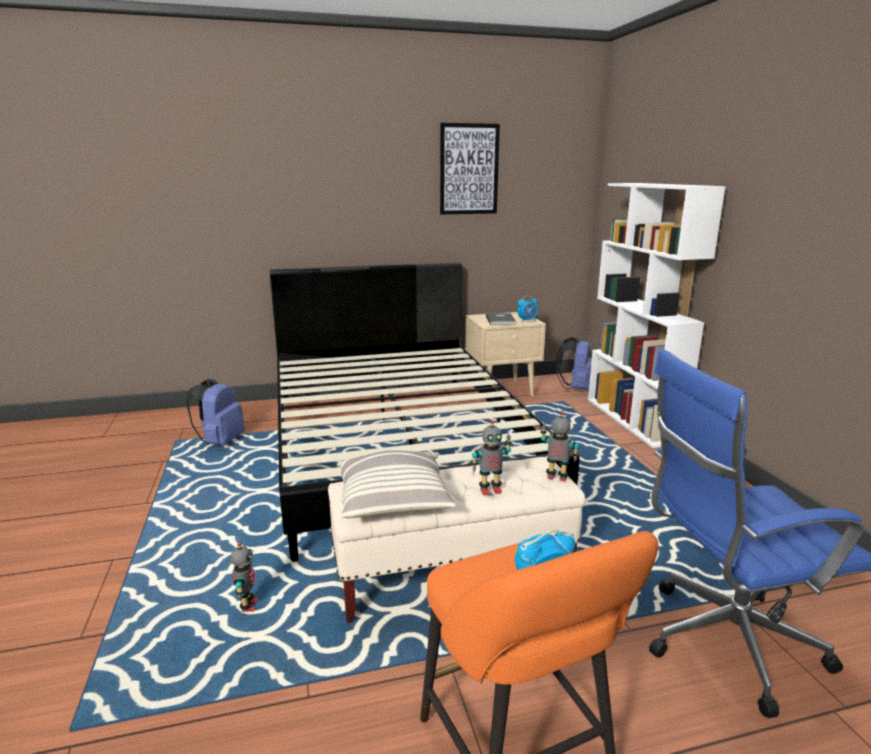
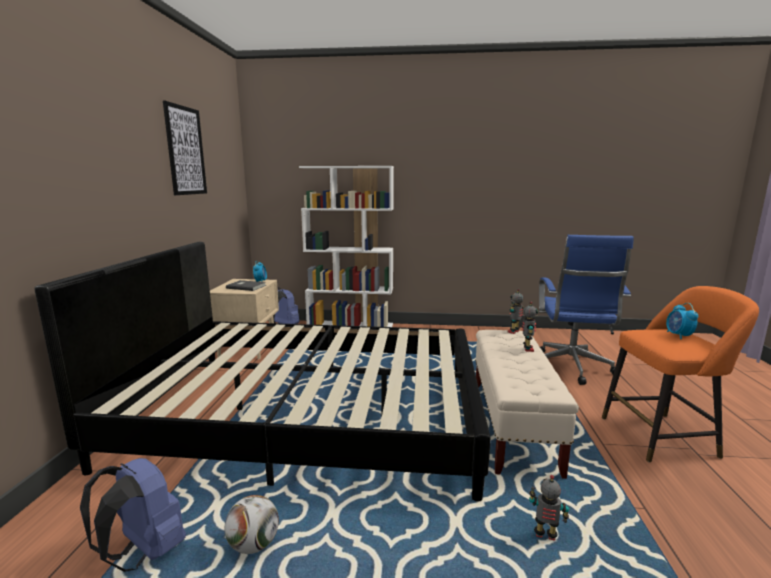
camera: 70 degrees left, 5 degrees down
(228, 471) = (254, 544): none -> football
(394, 502) = (541, 377): pillow -> none

